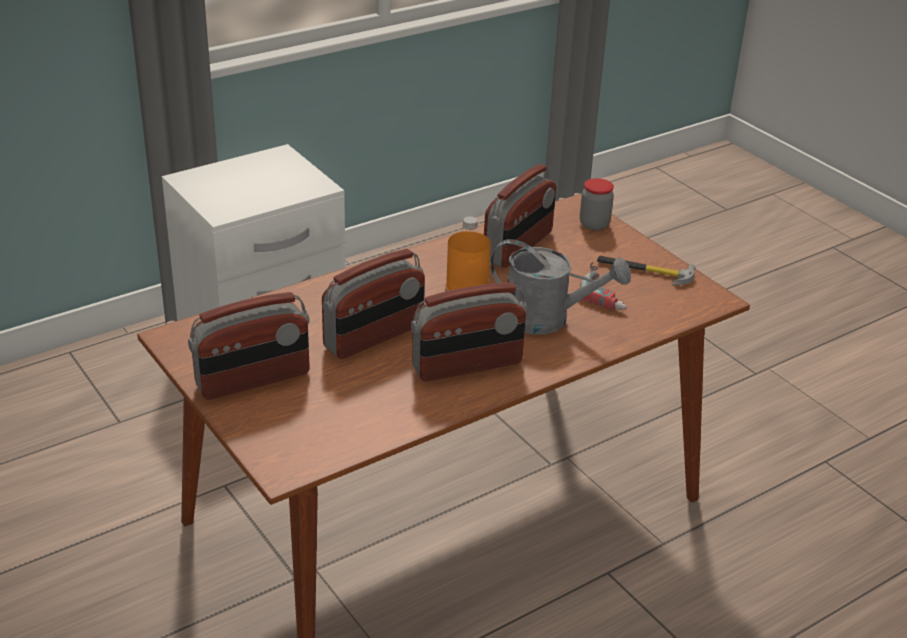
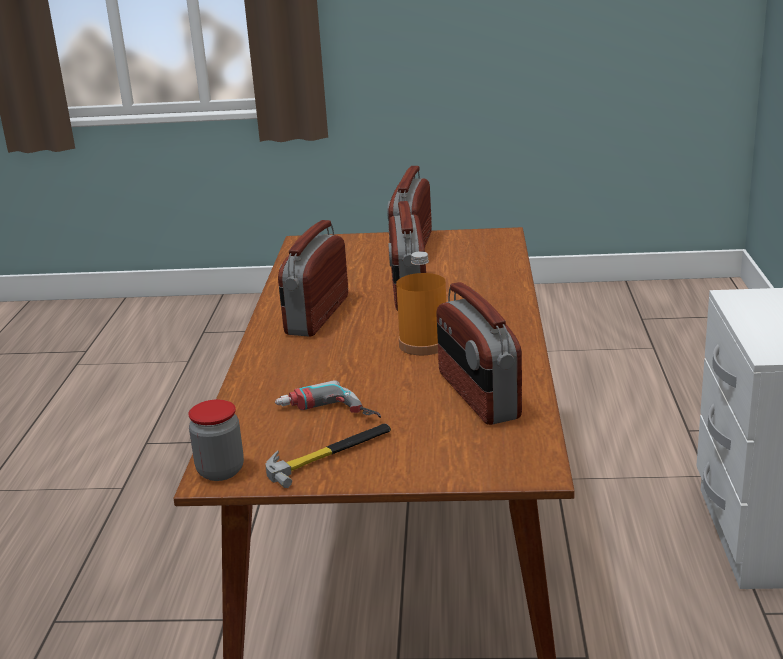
camera: 130 degrees right, 10 degrees down
(548, 320) = (326, 367): grey watering can -> none
(594, 224) = (474, 464): jar -> jar (220, 471)

